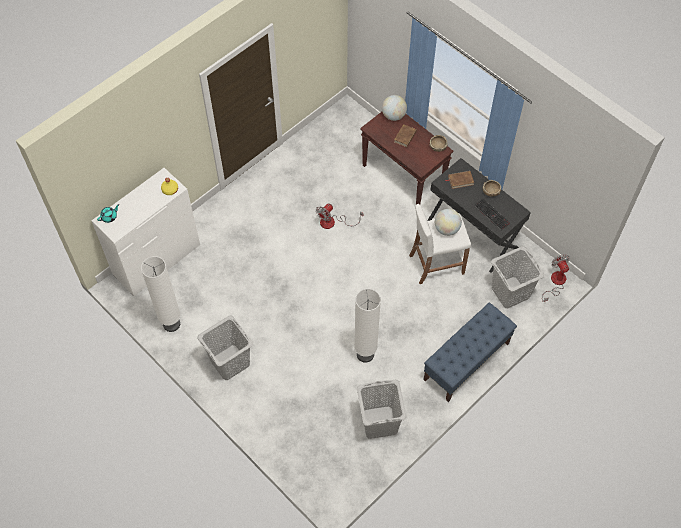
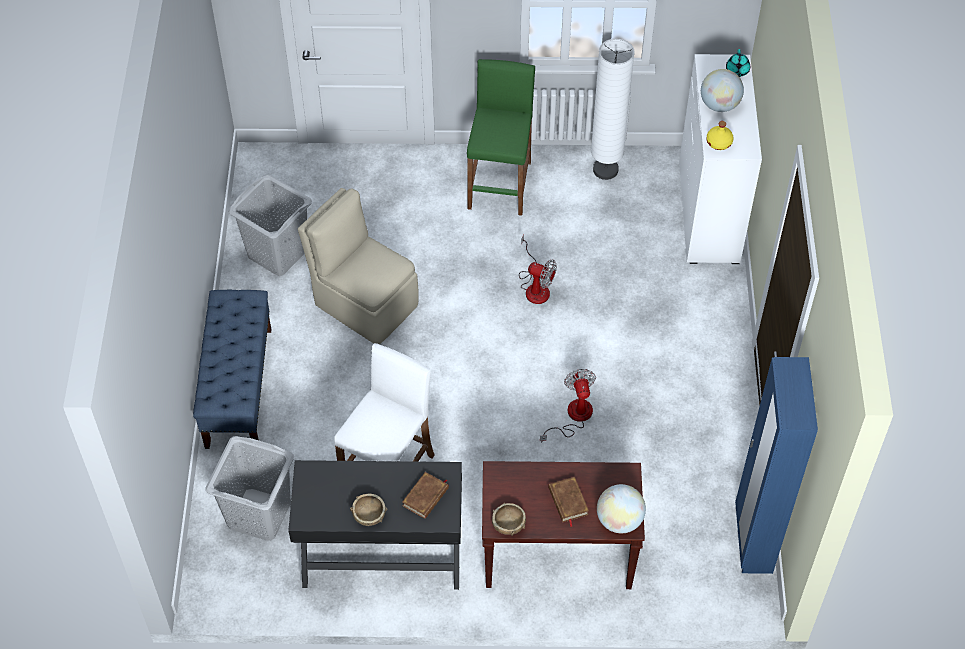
camera: 135 degrees right, 5 degrees down
(229, 362) = (500, 185): grey laundry basket -> green stool
(322, 124) = (752, 539): none -> blue wardrobe
(365, 354) = (364, 303): white floor lamp -> beige chair
(446, 229) = (381, 425): globe -> globe (719, 105)
(492, 214) = (336, 484): keyboard -> none
(555, 283) = (209, 578): fan -> fan (535, 286)

